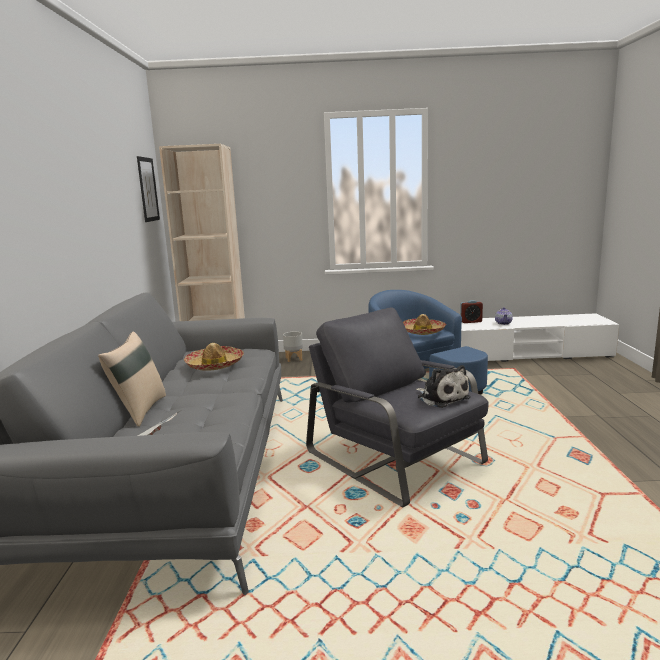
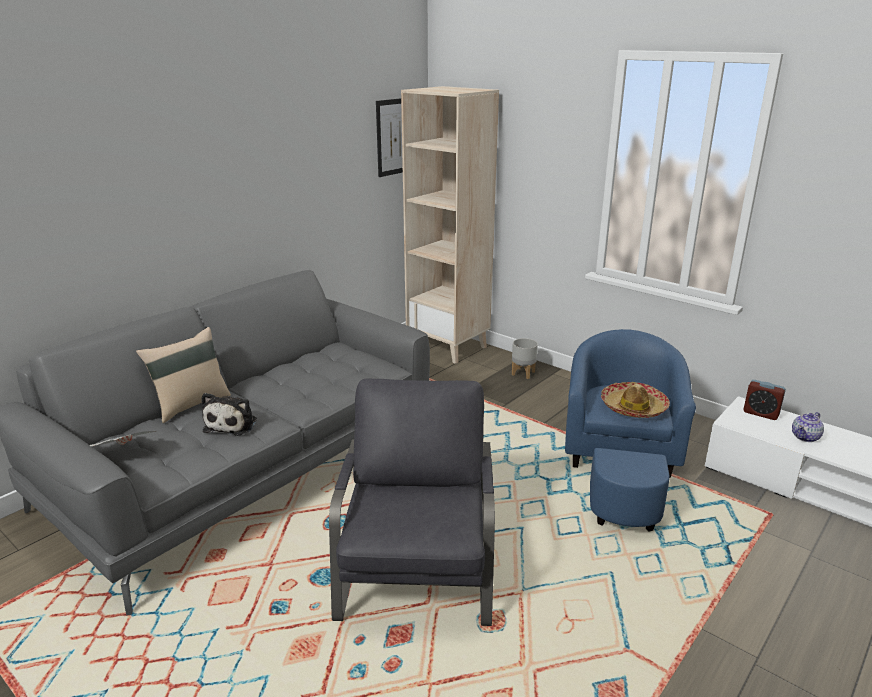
camera: 40 degrees right, 10 degrees up
(215, 365) = (319, 373): hat -> none
(441, 397) = (427, 526): plush toy -> plush toy (232, 424)

